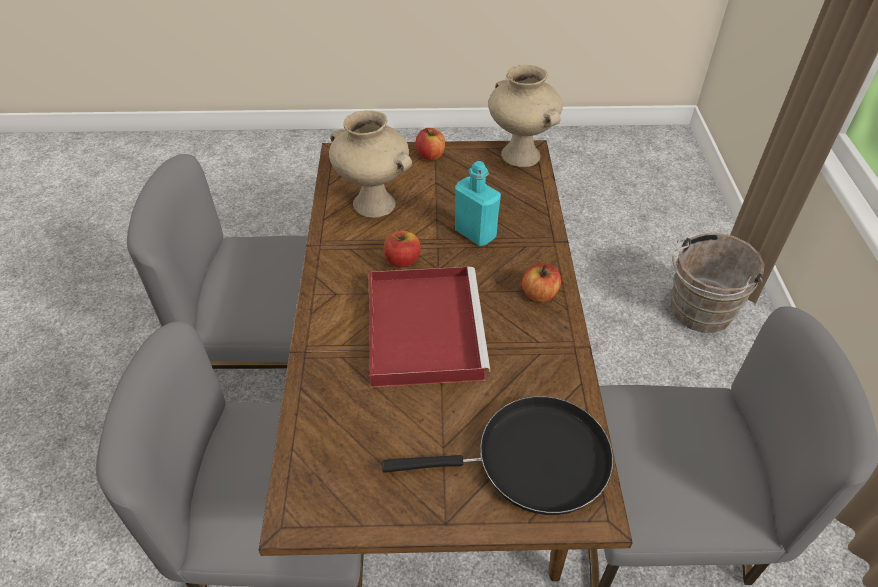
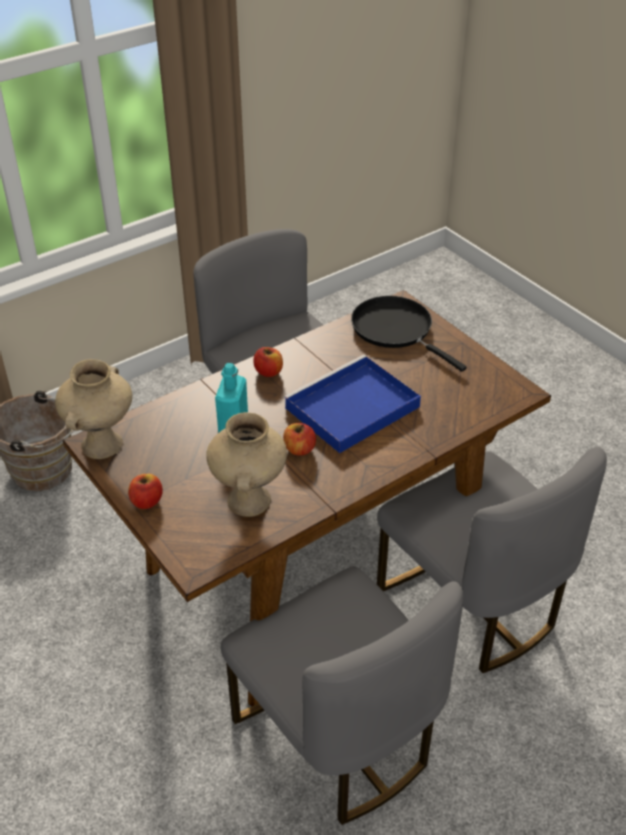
camera: 125 degrees left, 5 degrees down
(423, 327) = (350, 409): red tray -> blue tray

